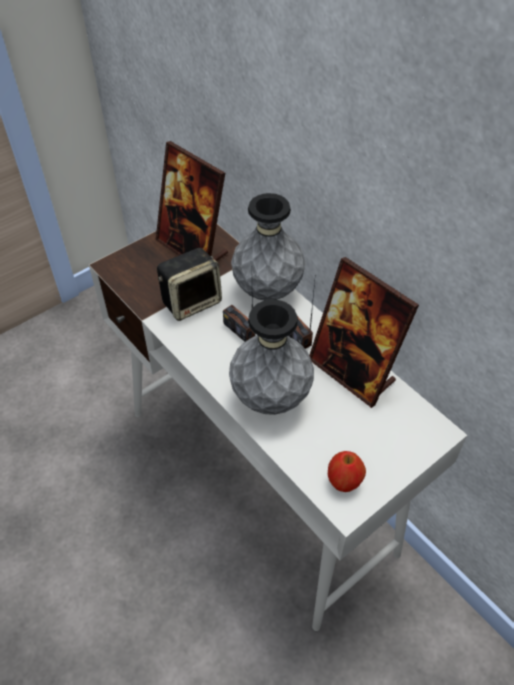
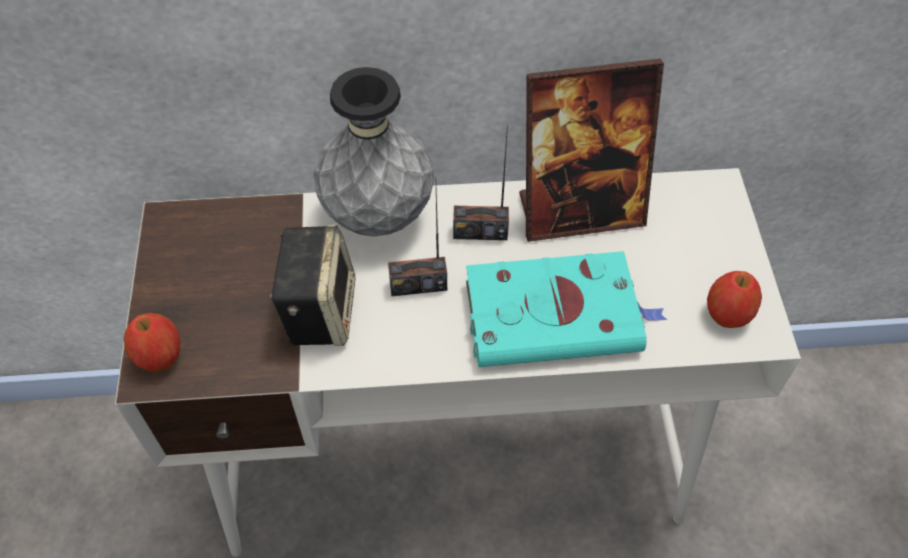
camera: 55 degrees left, 5 degrees up
(122, 264) = (160, 357): none -> apple
(192, 248) = (216, 253): picture frame -> none
(271, 398) = (557, 315): grey vase -> turquoise book

